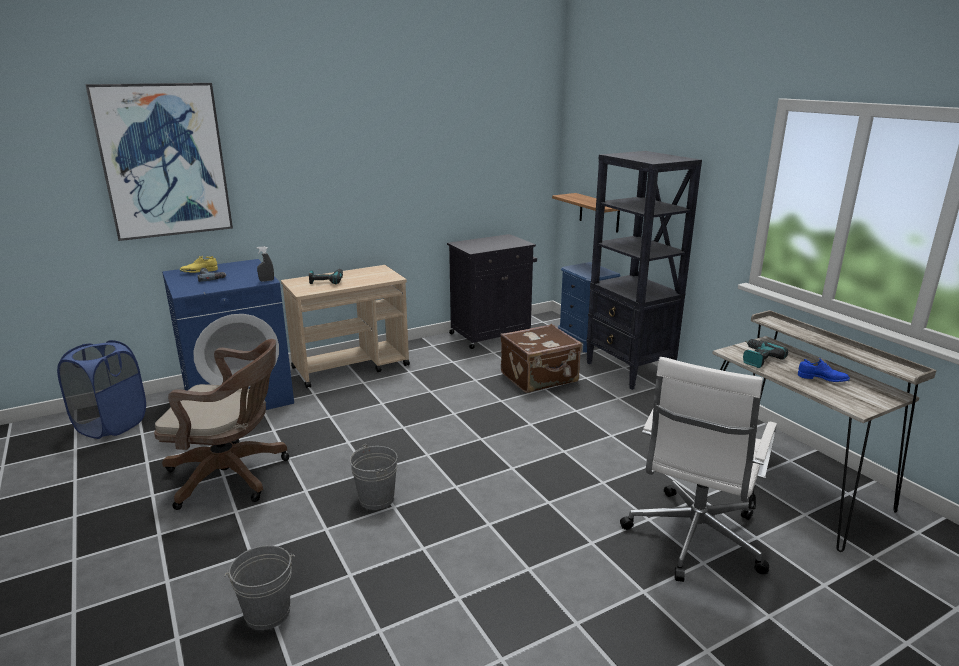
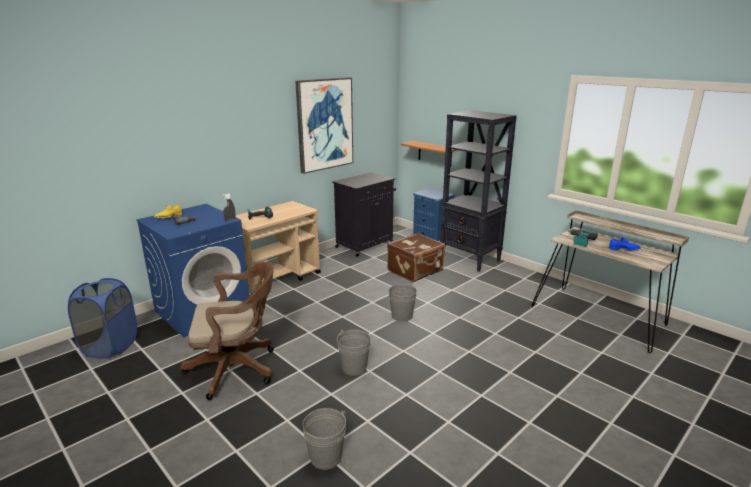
camera: 15 degrees left, 0 degrees up
(164, 161) = (135, 132): picture -> picture (324, 124)
(483, 437) = (402, 316): none -> grey bucket
(693, 539) = (567, 359): white office chair -> none

